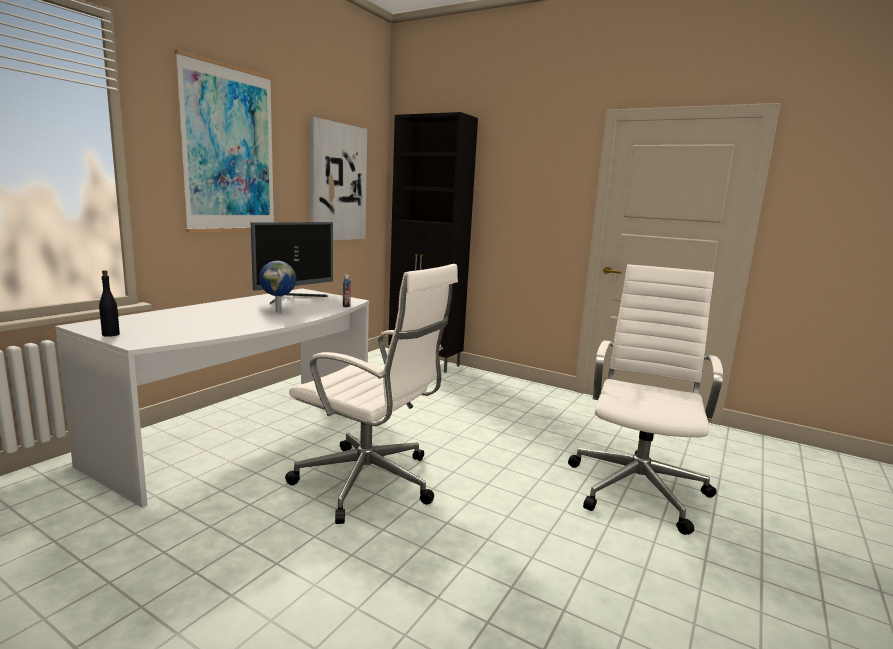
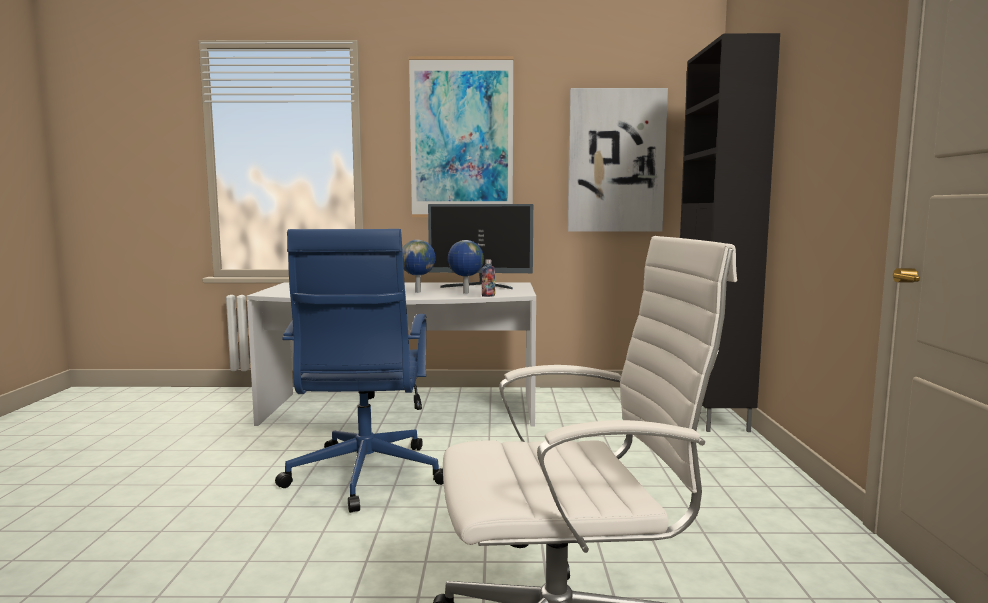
camera: 60 degrees right, 5 degrees down
(111, 334) = (278, 288): black bottle -> none
(318, 306) = (465, 293): none -> globe
(370, 483) = (364, 477): white office chair -> blue office chair

